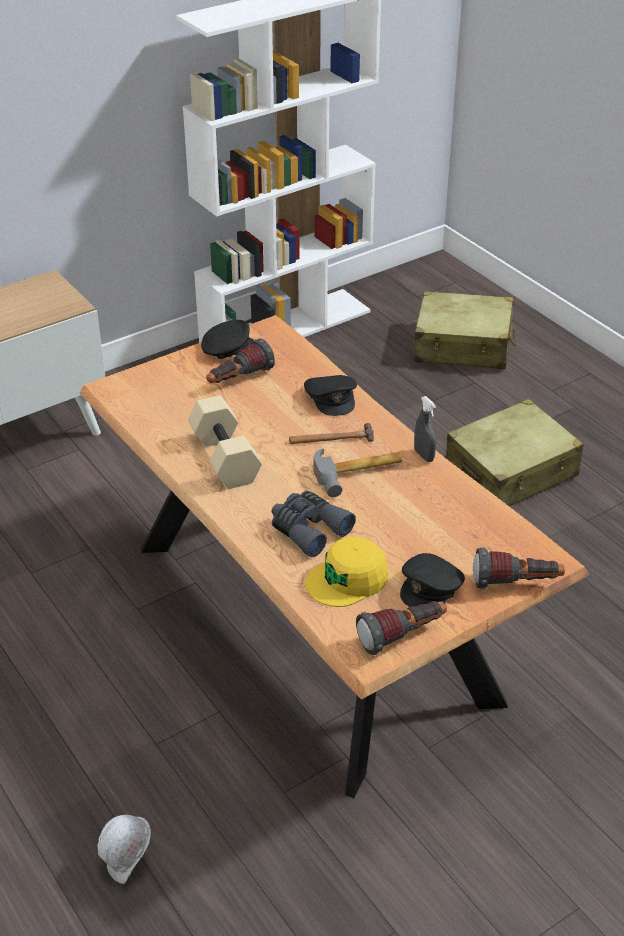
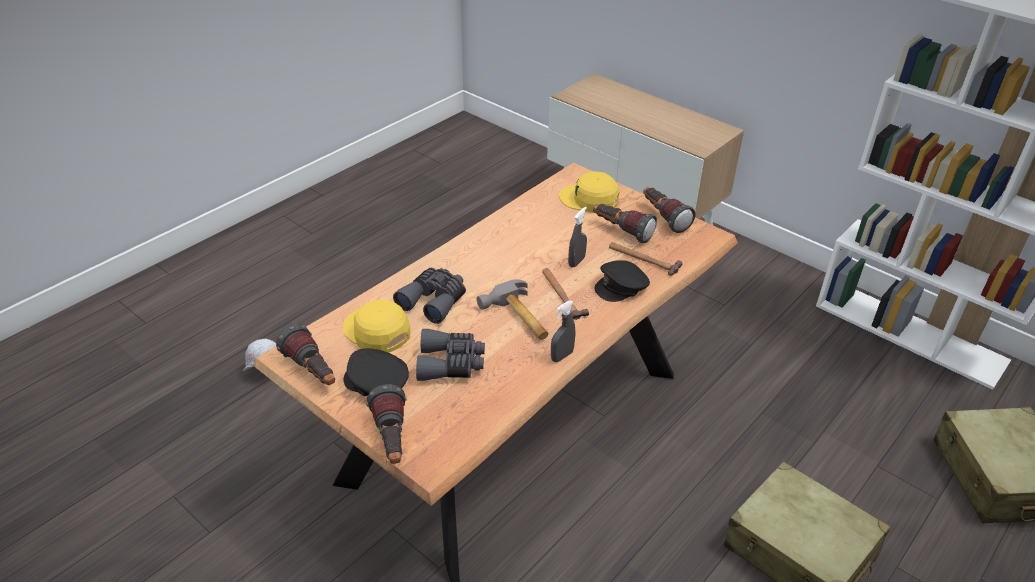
camera: 75 degrees right, 0 degrees up
(168, 388) = (589, 199): none -> yellow cap
(223, 458) = (510, 242): beige dumbbell -> none
(227, 348) = (663, 218): black cap -> flashlight
(279, 419) = (576, 262): none -> grey spray bottle
(293, 376) = (643, 259): none -> hammer
(415, 530) = (451, 363): none -> grey binoculars

